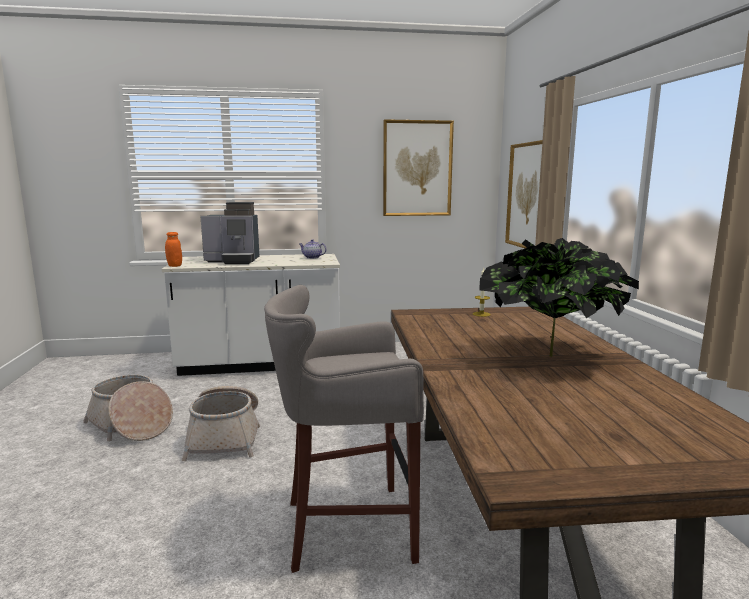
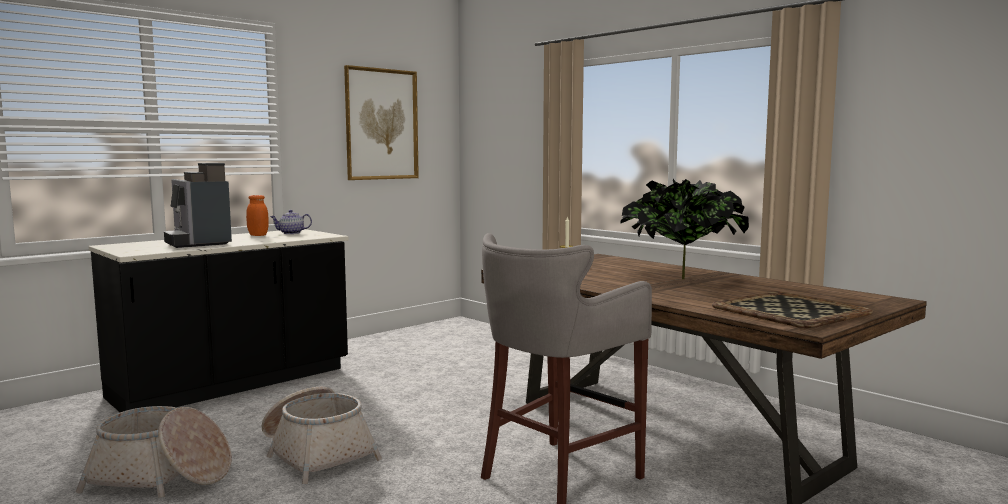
camera: 35 degrees left, 5 degrees down
(174, 266) = (130, 253): orange jar -> orange jar (258, 235)
(234, 261) = (198, 243): coffee machine -> coffee machine turned 90 degrees clockwise
(261, 364) = (233, 384): white counter -> black counter
(527, 195) = (512, 153): picture -> none
(561, 438) = (788, 310): none -> tray

